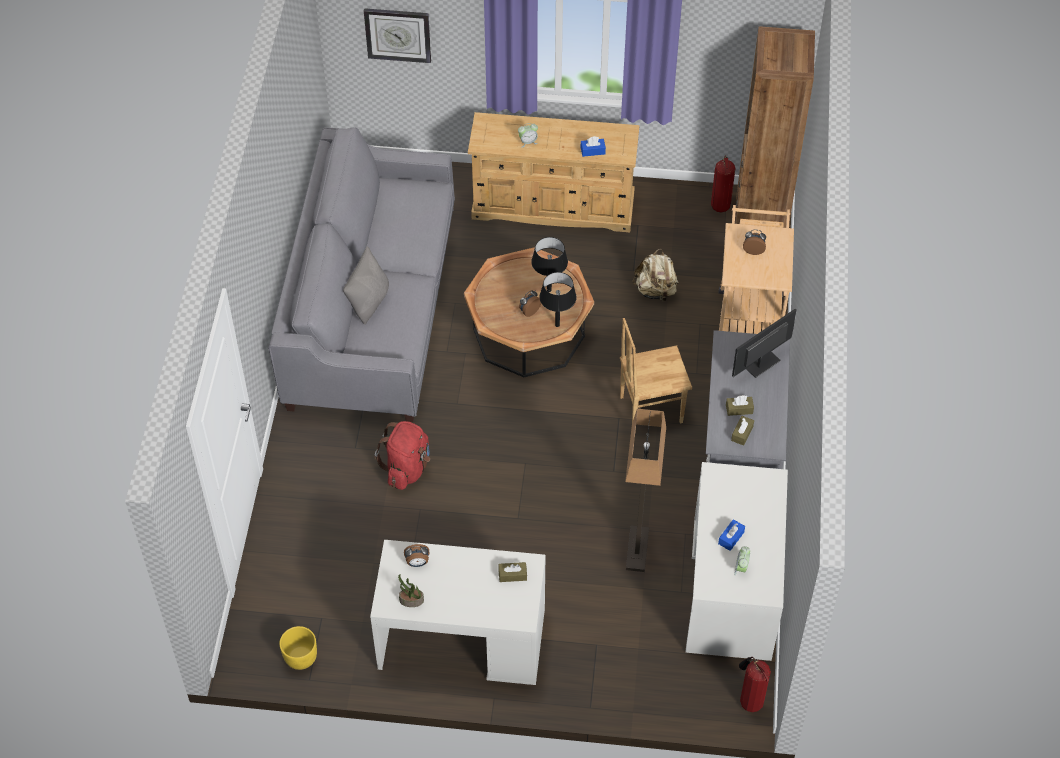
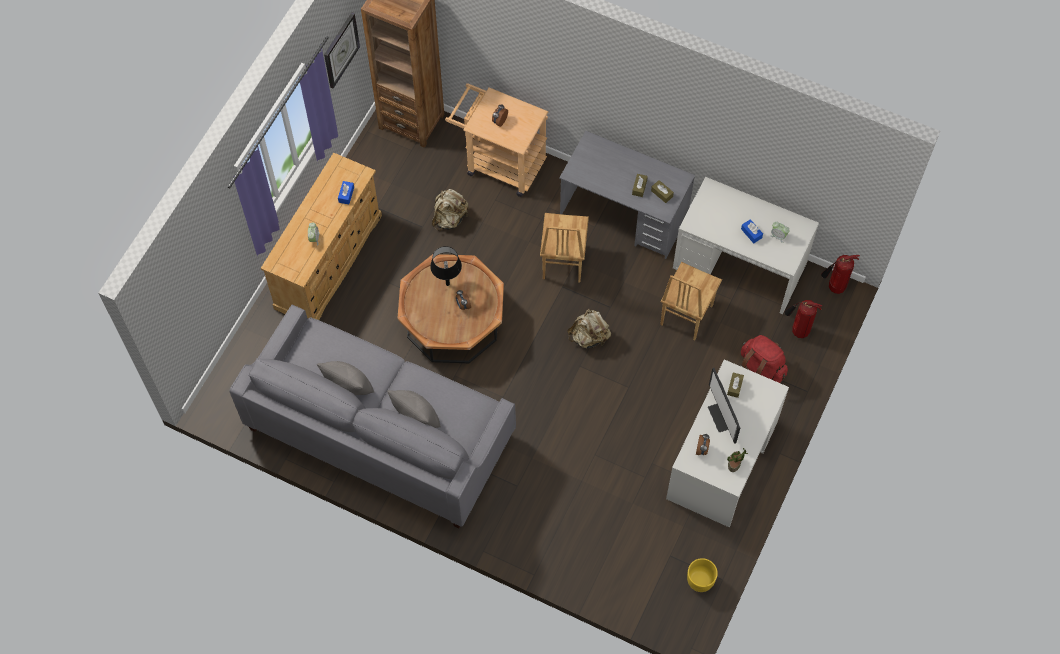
camera: 70 degrees left, 10 degrees up
(382, 235) = (348, 386): none -> grey pillow
(398, 34) = (193, 283): wall clock -> wall clock (340, 50)
(407, 468) = (552, 452): red backpack -> red backpack (760, 368)
(557, 325) = (485, 289): black table lamp -> none
(565, 462) = (589, 337): none -> beige backpack
(637, 549) = (685, 315): floor lamp -> brown chair
(719, 205) = (382, 143): fire extinguisher -> fire extinguisher (797, 331)
(761, 363) = (603, 158): monitor -> monitor (722, 417)

